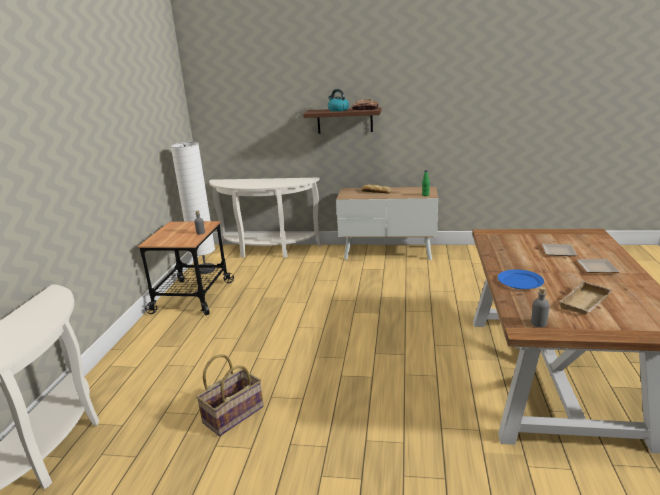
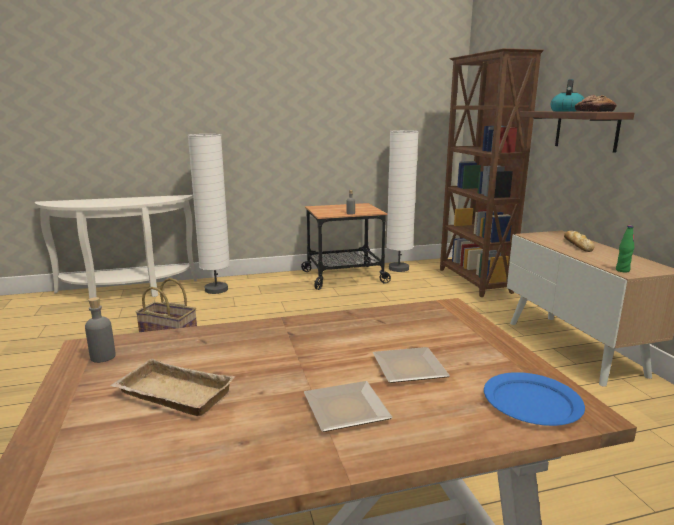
camera: 65 degrees right, 5 degrees down
(132, 374) = (216, 289): none -> white floor lamp
(267, 250) = (473, 281): white console table -> brown bookcase
(519, 281) = (250, 339): blue plate -> blue plate (531, 402)

